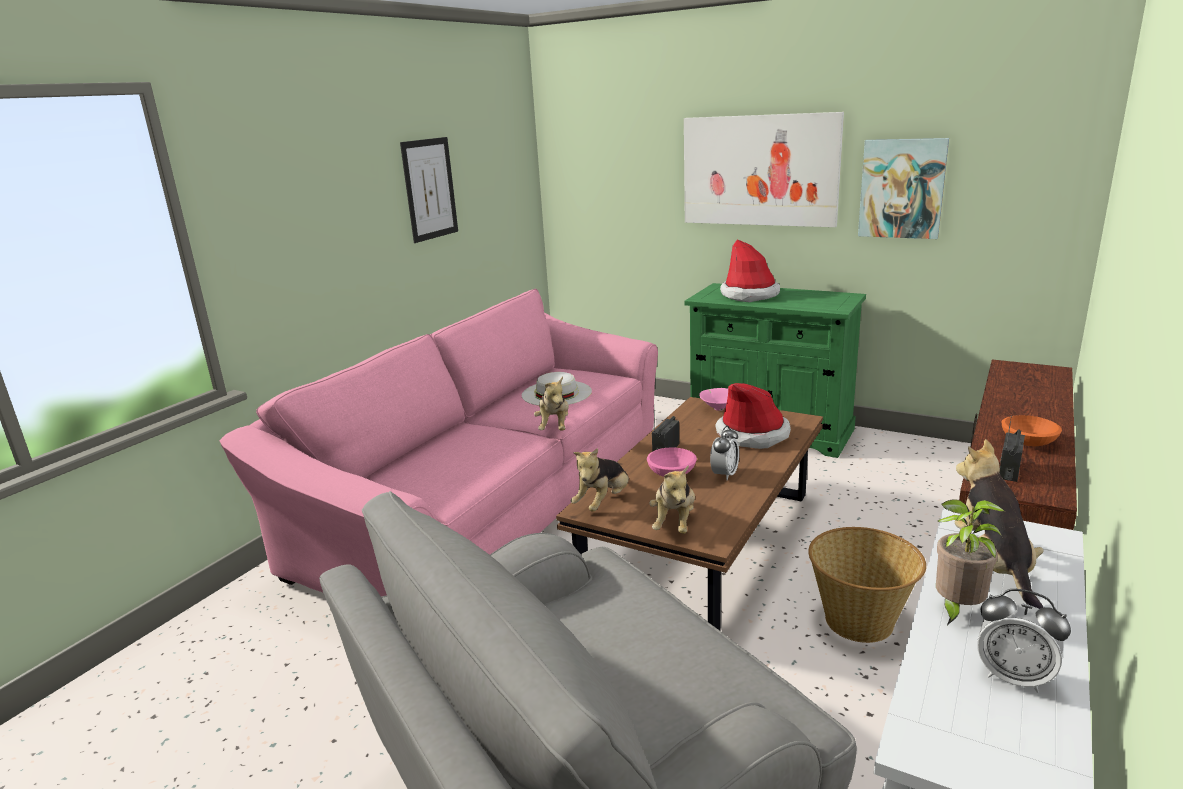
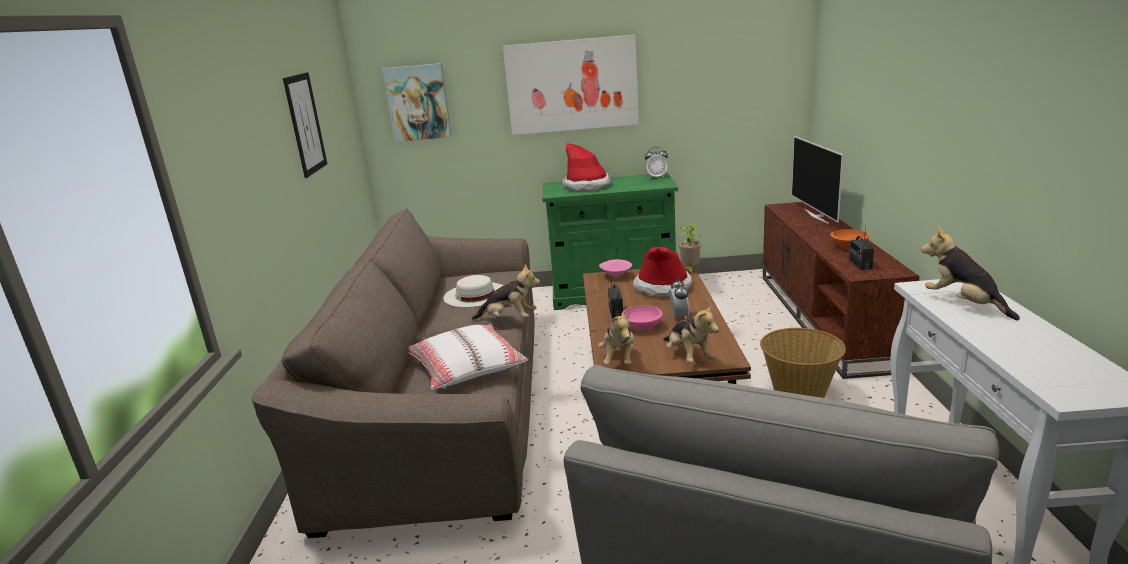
camera: 30 degrees left, 0 degrees up
(457, 465) = (466, 368): none -> white pillow
(492, 500) = (446, 404): pink sofa -> brown sofa
(554, 427) = (509, 319): plush toy -> plush toy turned 45 degrees counterclockwise
(902, 188) = (683, 90): picture -> picture (417, 102)
(956, 609) = (981, 330): potted plant -> potted plant (689, 270)
(1013, 677) = (1051, 351): alarm clock -> alarm clock (656, 177)
(1044, 390) = (817, 216): none -> television

